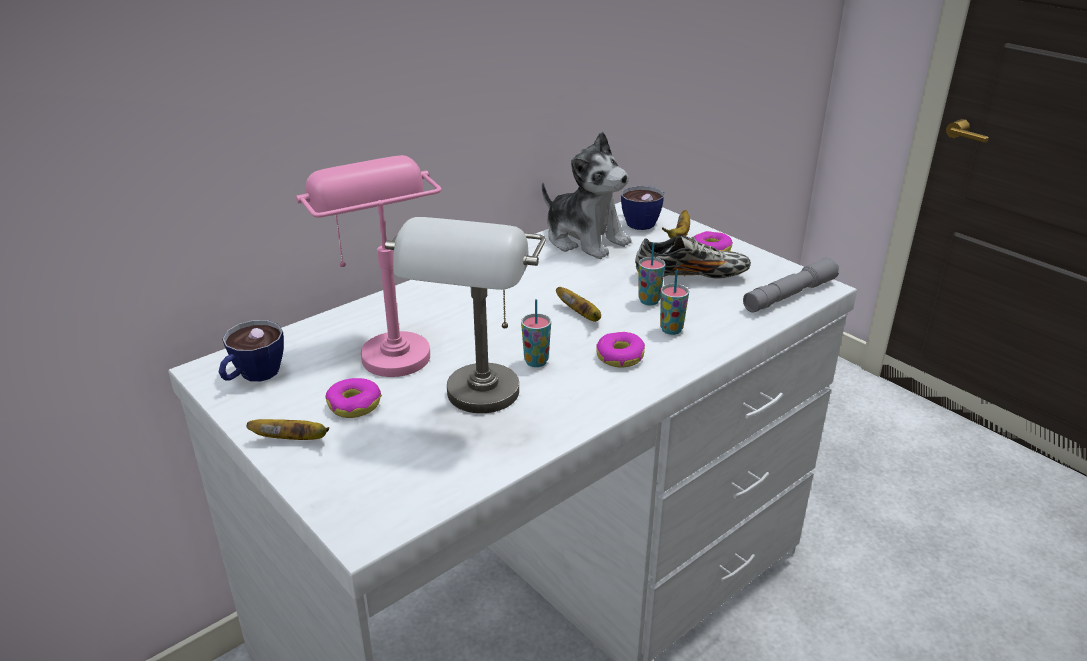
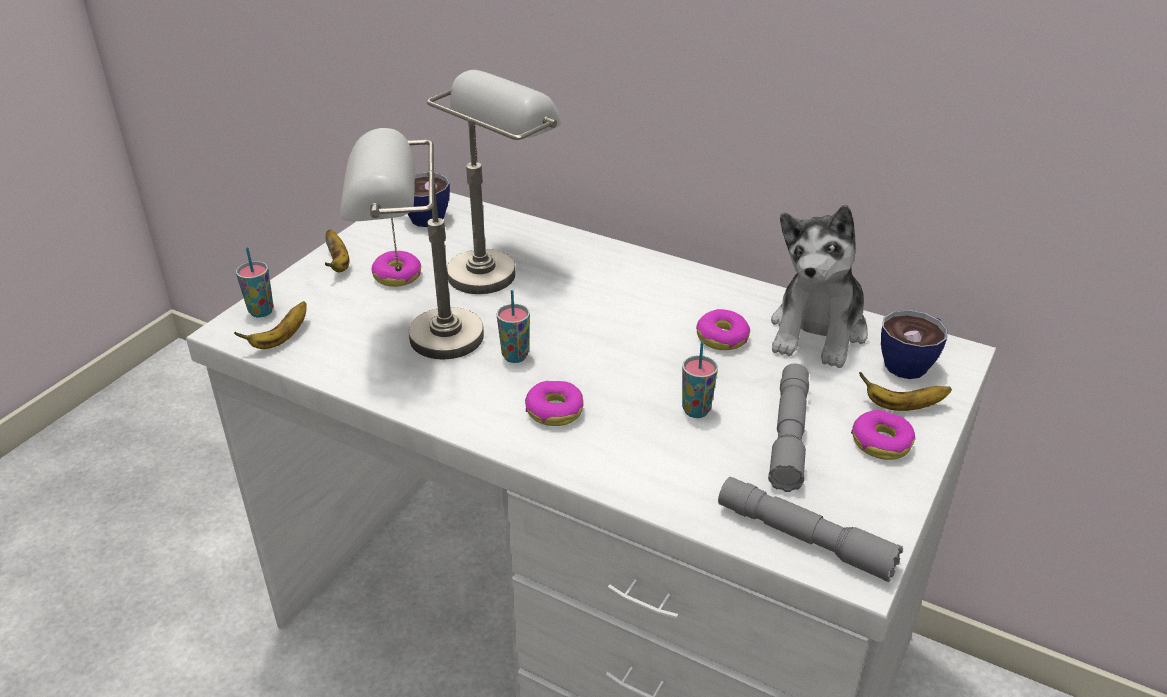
camera: 70 degrees right, 5 degrees up
(385, 346) = (497, 264): pink table lamp -> grey table lamp
(570, 273) = (722, 338): none -> donut
(581, 315) = (627, 366): banana -> banana (281, 339)
(671, 330) = (637, 440): cup -> cup (261, 311)
(690, 276) = (789, 435): shoe -> grey flashlight

